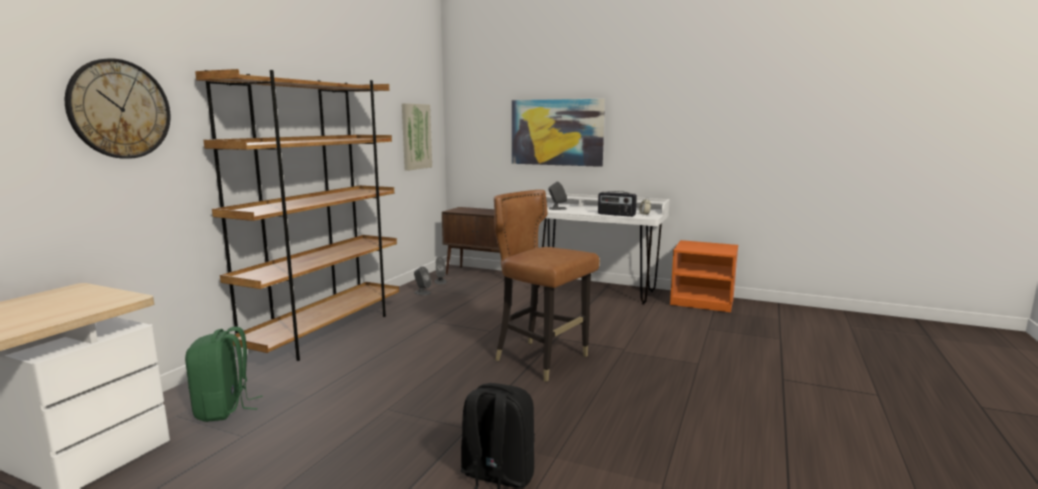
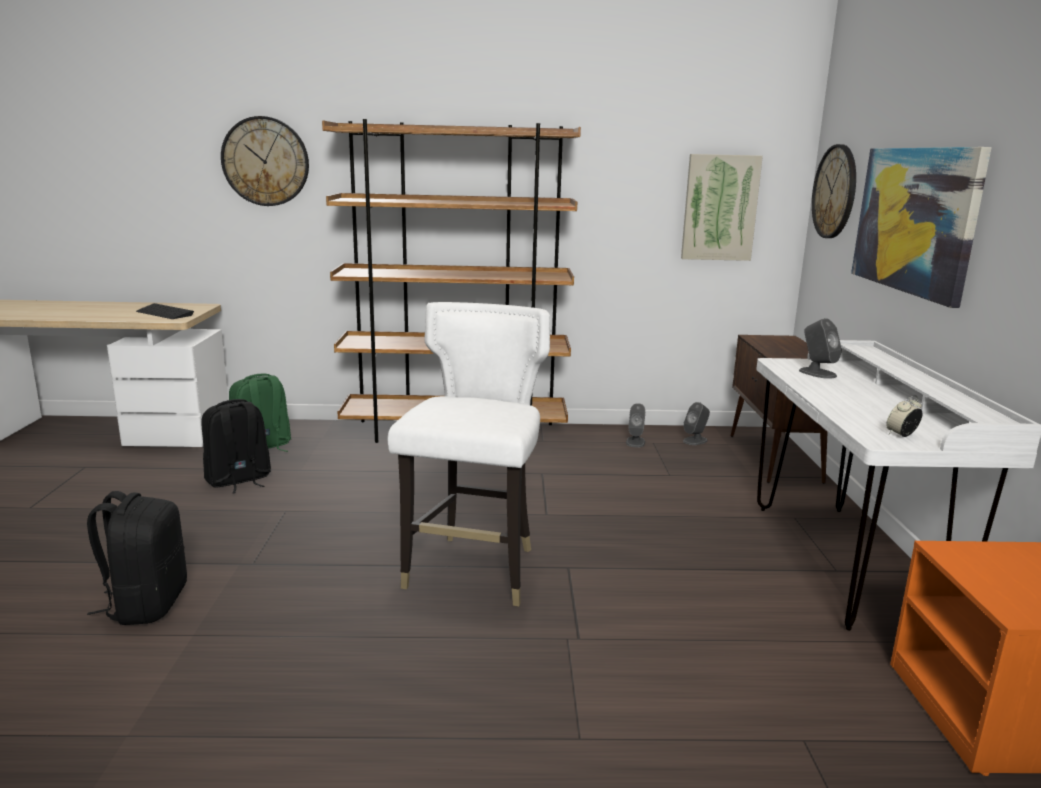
camera: 65 degrees right, 5 degrees up
(76, 302) = (164, 313): none -> keyboard
(292, 426) = (238, 480): none -> black backpack
(474, 123) = (835, 192): none -> wall clock
(542, 360) = (474, 571): brown chair -> white chair
(616, 215) = (845, 414): radio -> none

